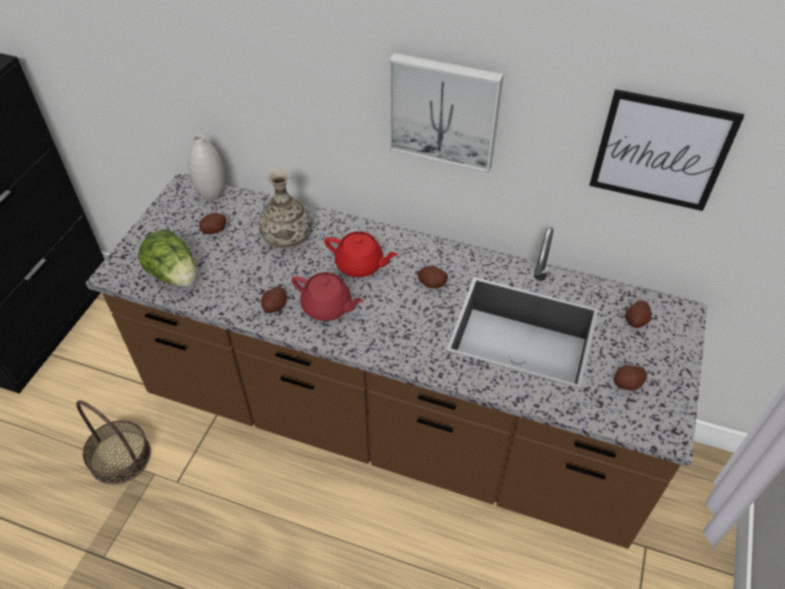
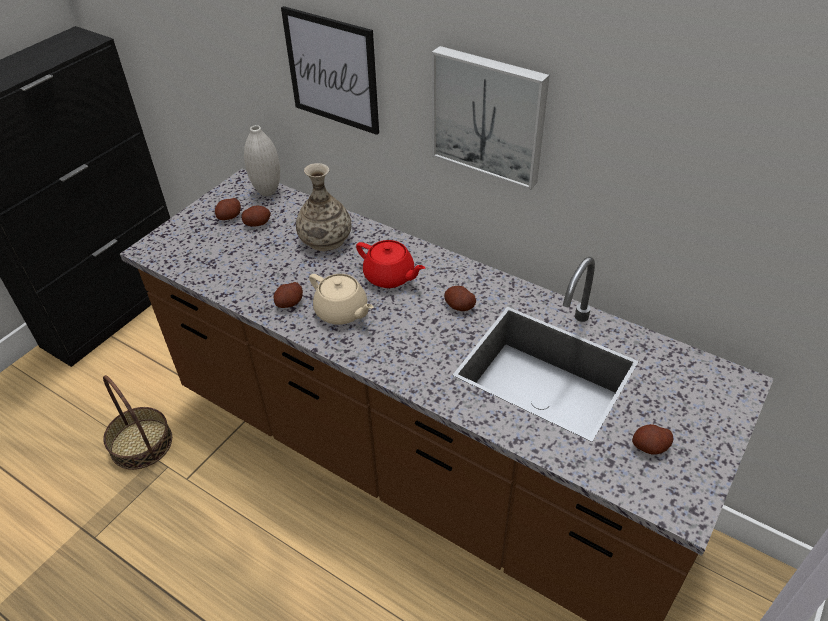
camera: 15 degrees right, 5 degrees down
(175, 275) = (204, 259): lettuce -> none
(327, 307) = (342, 312): red teapot -> beige teapot
(636, 321) = (680, 381): potato -> potato (229, 217)
(661, 151) = (721, 179): picture -> picture (332, 71)

